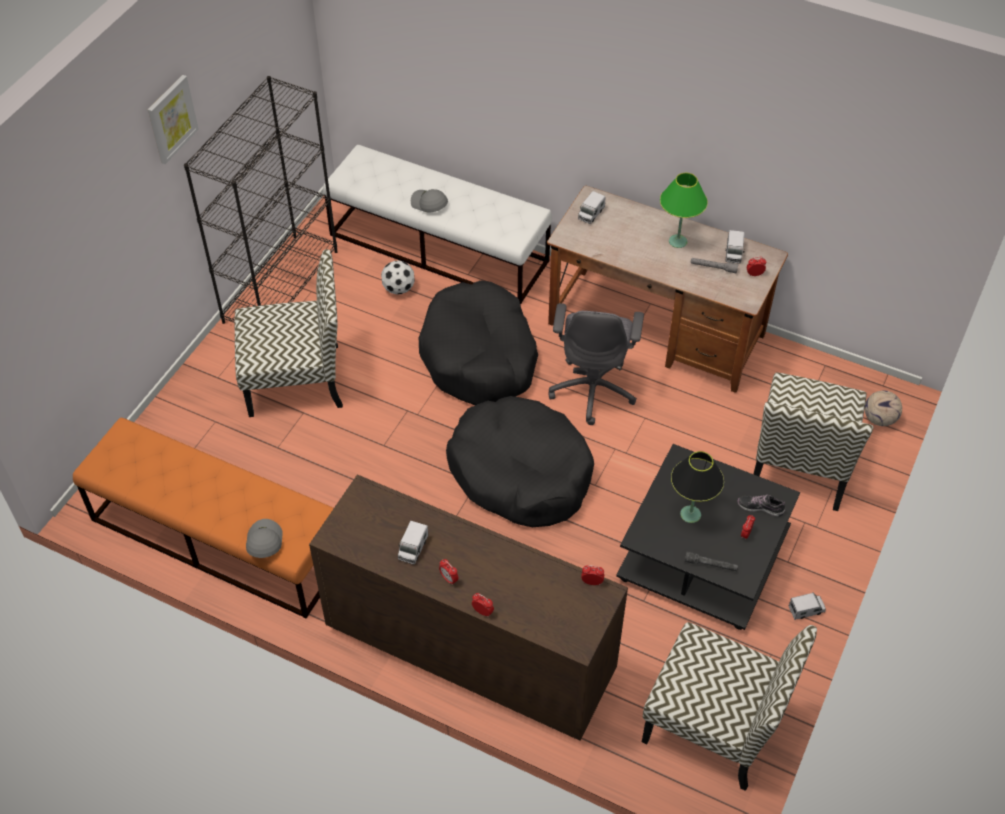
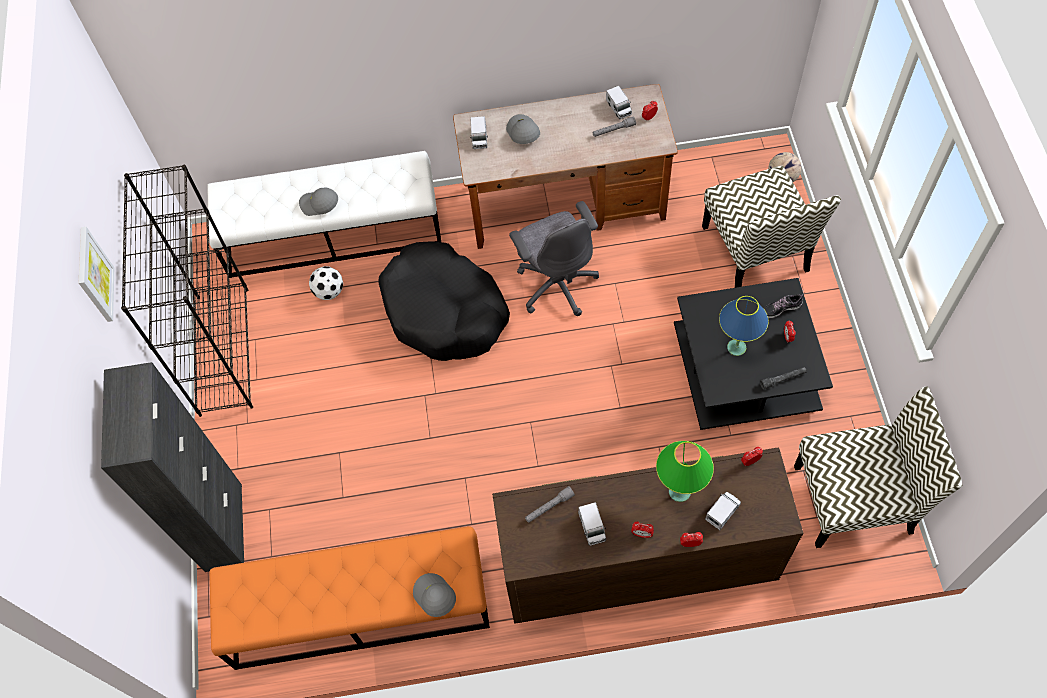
camera: 30 degrees left, 10 degrees up
(171, 413) = (223, 527): none -> black cabinet
(296, 379) = (308, 426): chair -> none
(392, 512) = (549, 507): none -> grey flashlight
(520, 473) = (557, 390): black dog bed -> none
(631, 228) = (522, 132): none -> grey cap
(677, 241) = (567, 123): green table lamp -> green table lamp (679, 491)
(690, 514) = (736, 347): black table lamp -> blue table lamp
(806, 610) = (847, 364): toy truck -> toy truck (722, 512)

